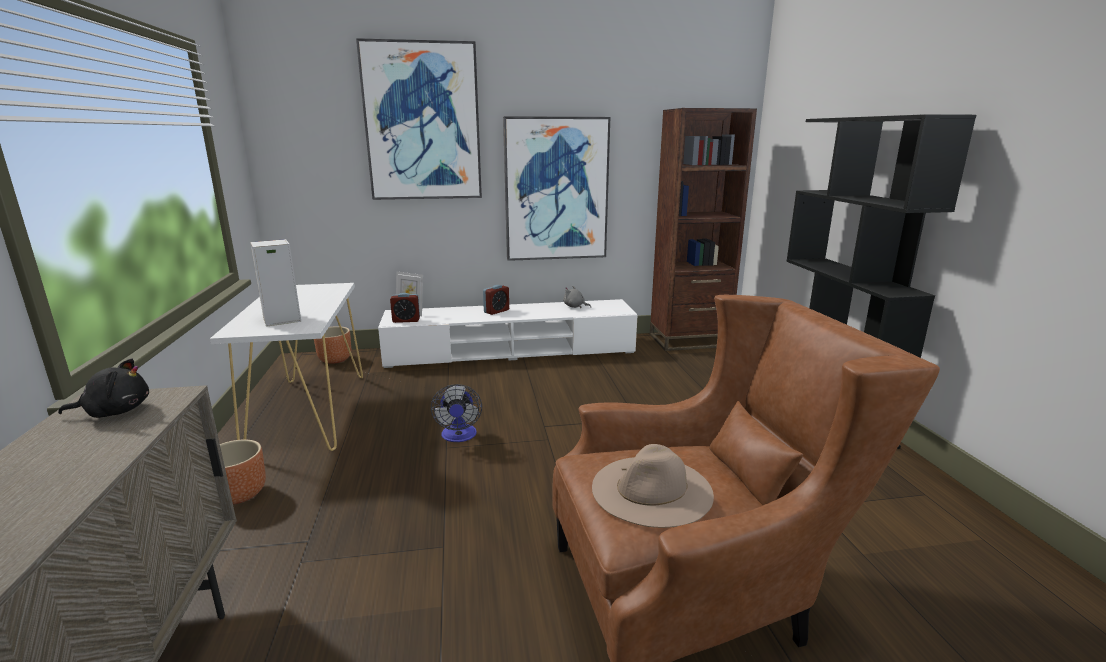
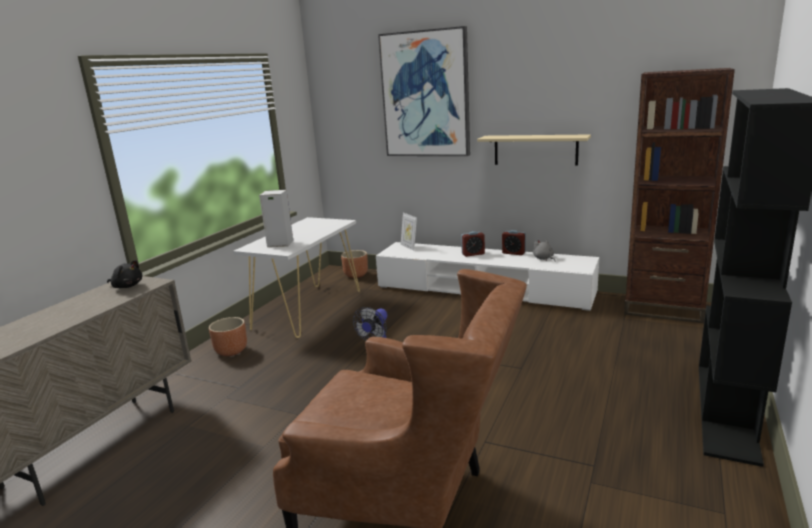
camera: 35 degrees right, 0 degrees up
(406, 320) = (399, 252): alarm clock -> alarm clock (513, 253)
(556, 189) = (535, 150): picture -> beige shelf
(652, 490) = (352, 403): beige hat -> none

